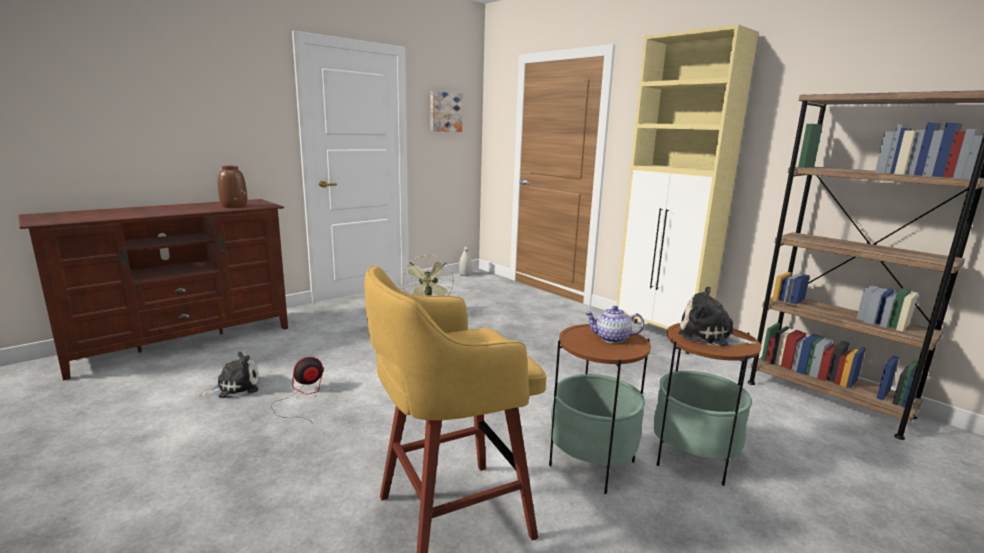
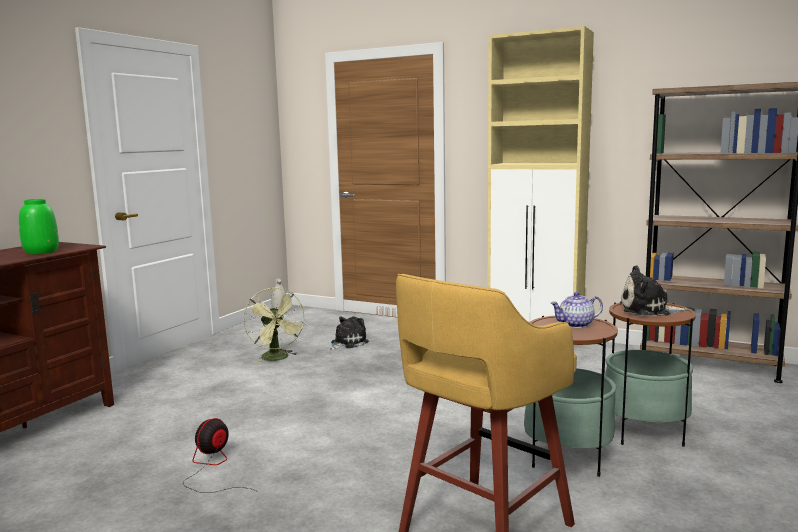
camera: 20 degrees left, 5 degrees down
(234, 206) = (41, 252): brown vase -> green vase
(235, 387) = (115, 478): plush toy -> plush toy (347, 343)
(445, 112) = (243, 120): picture -> none

